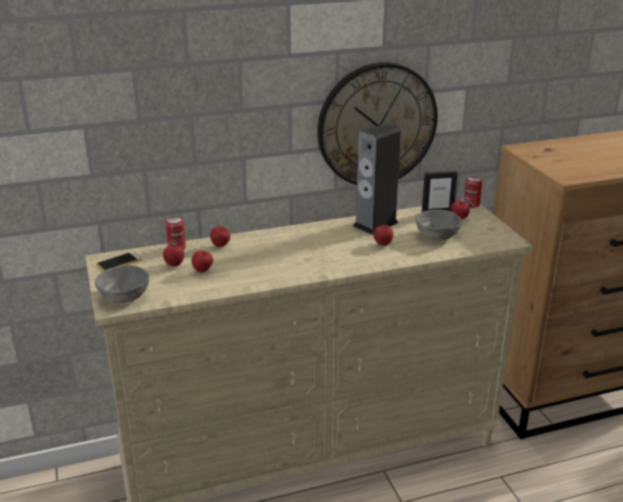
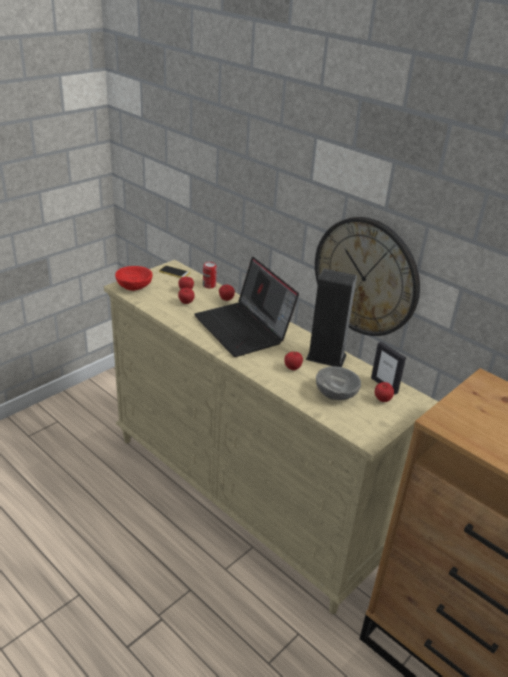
camera: 60 degrees right, 5 degrees up
(125, 297) = (134, 287): grey bowl -> red bowl
(290, 251) = (244, 329): none -> laptop
(471, 205) = (422, 403): can -> none

